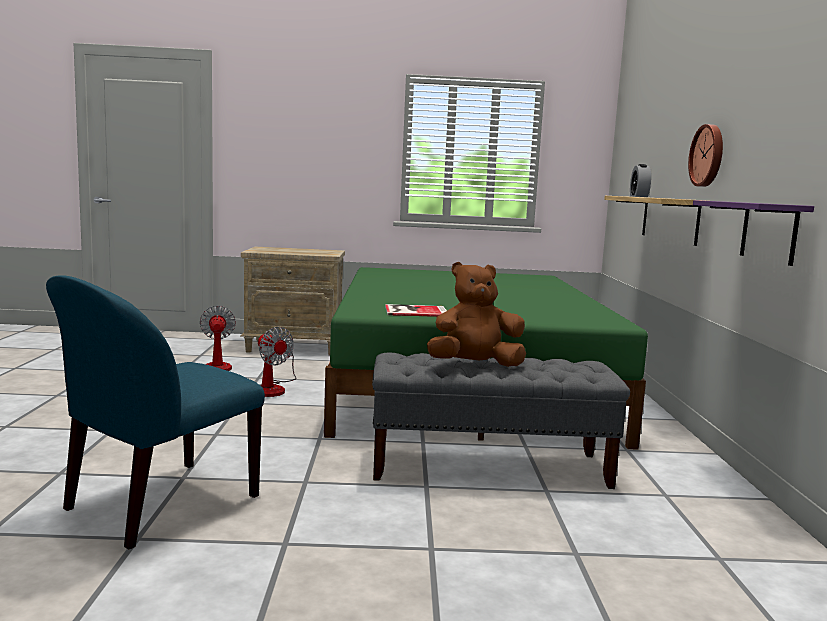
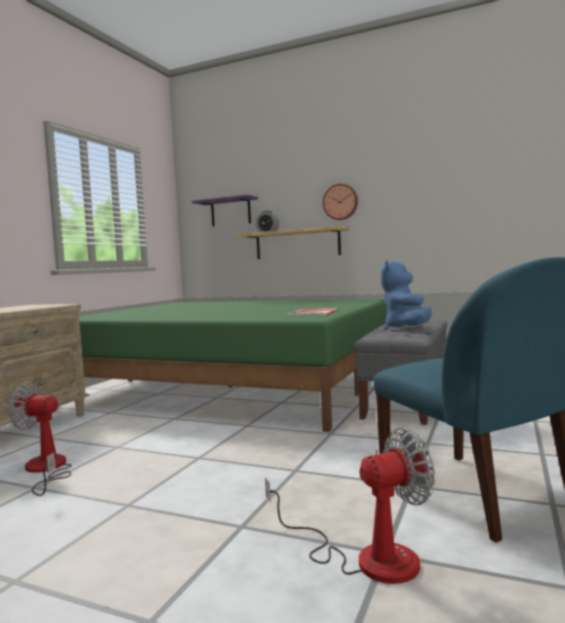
camera: 65 degrees left, 5 degrees down
(273, 388) = (167, 442): fan -> fan (366, 557)
(474, 365) = (407, 329): brown plush toy -> blue plush toy
(769, 232) = (421, 236): purple shelf -> purple shelf (230, 212)

